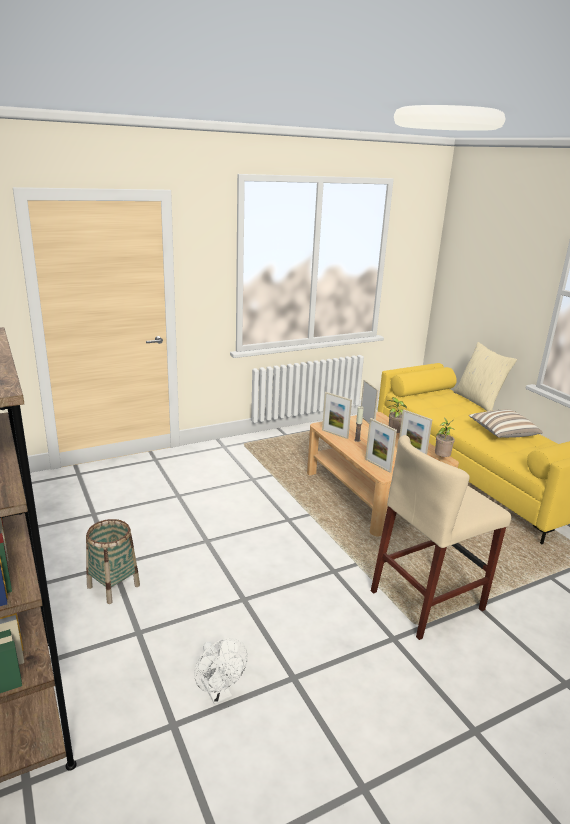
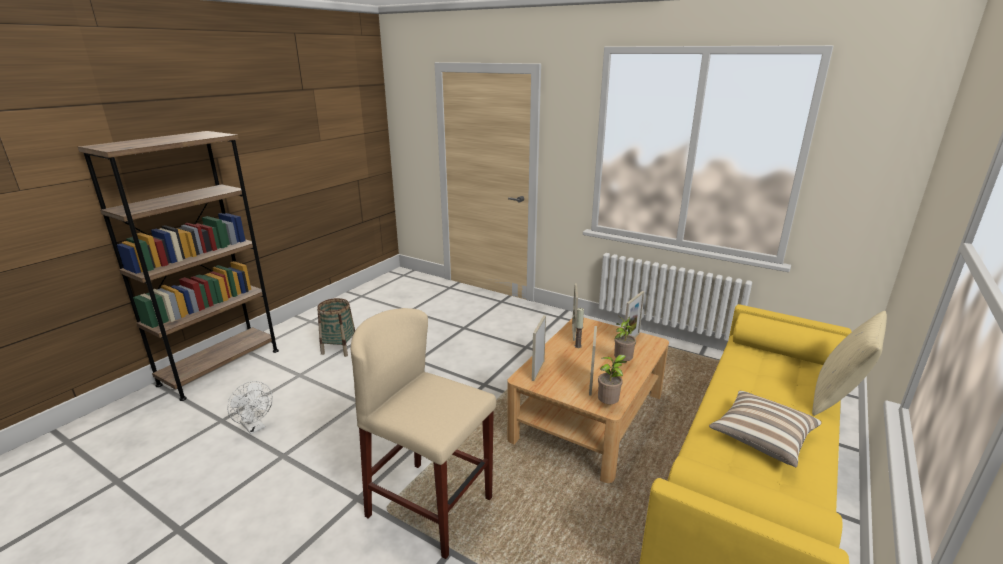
camera: 60 degrees right, 0 degrees up
(219, 693) = (255, 427): white fan -> white fan turned 75 degrees counterclockwise

